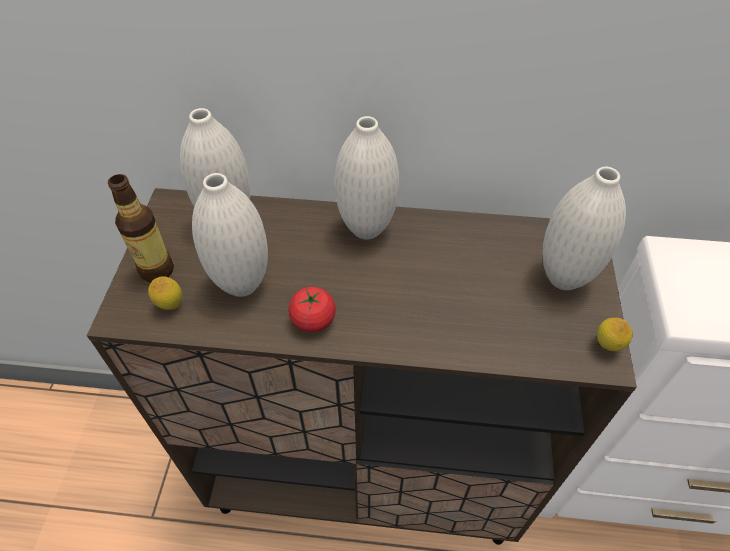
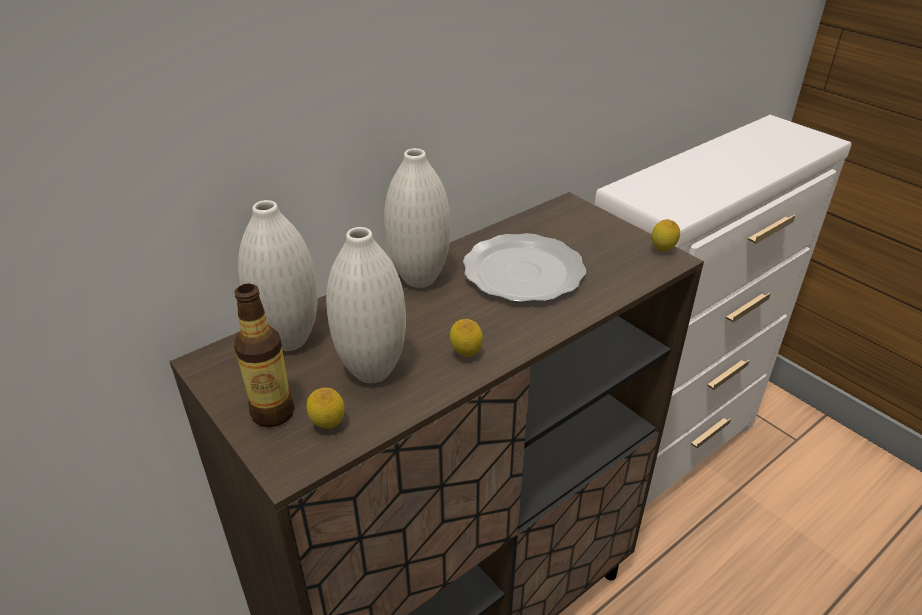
camera: 45 degrees left, 15 degrees down
(313, 320) = (466, 355): tomato -> lemon
(449, 278) = (522, 273): none -> plate
(563, 278) = (589, 232): white vase -> none

